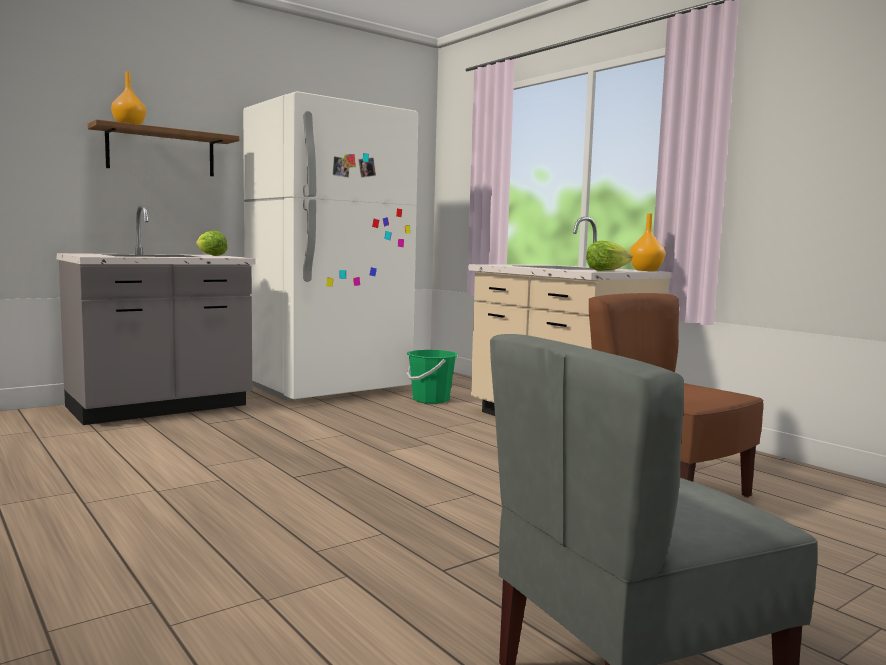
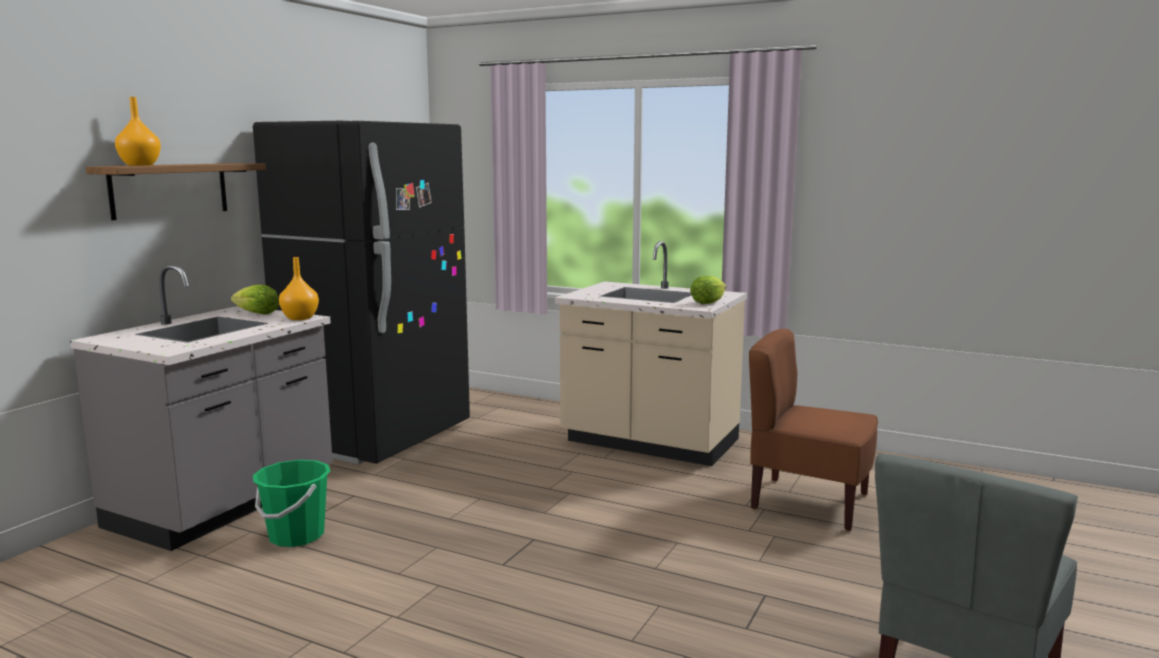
camera: 25 degrees left, 5 degrees up
(329, 389) = (379, 437): white fridge -> black fridge
(431, 400) = (502, 433): green bucket -> green bucket (296, 536)
(646, 270) = (726, 293): orange vase -> orange vase (301, 318)

